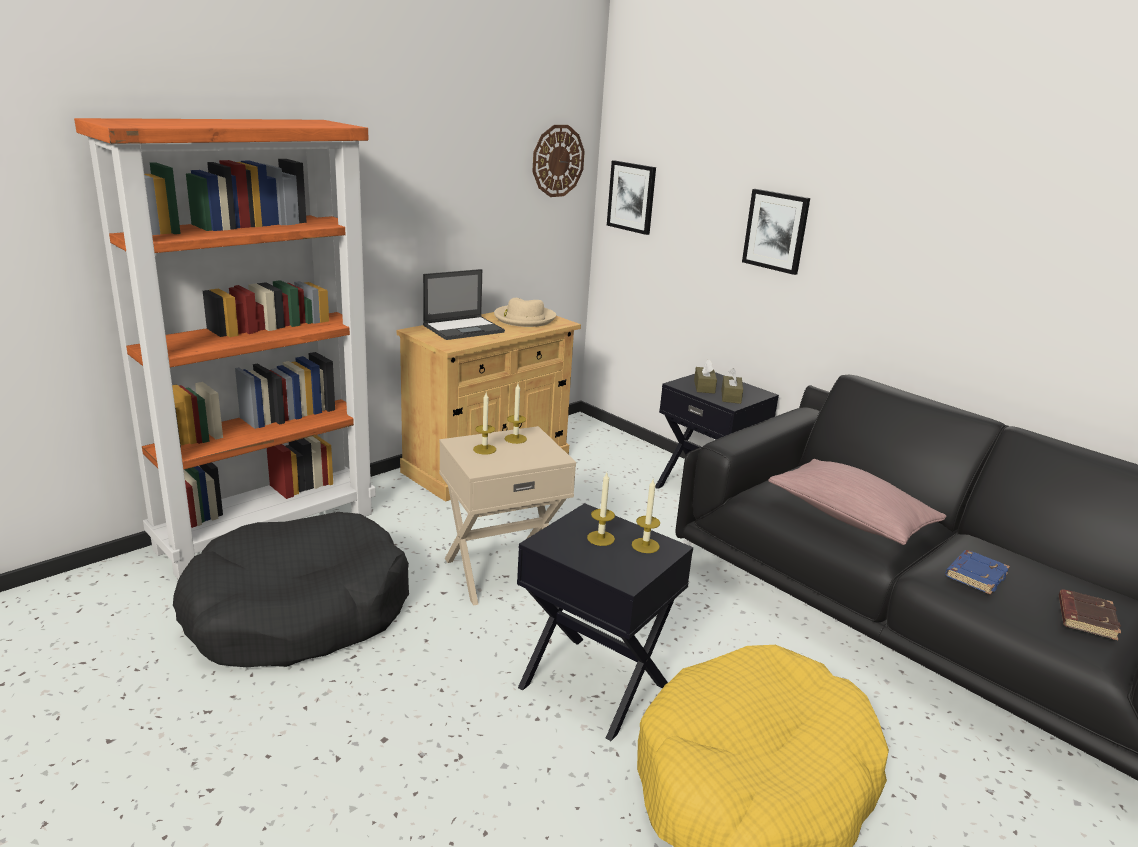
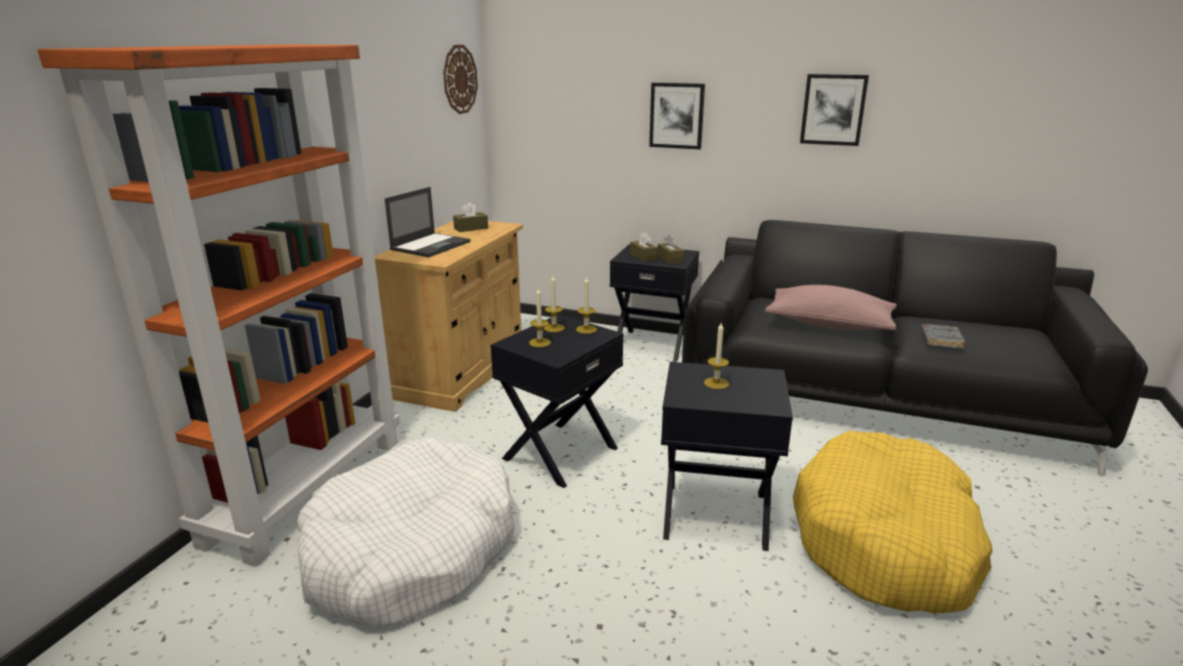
camera: 25 degrees left, 0 degrees up
(297, 612) = (412, 551): black dog bed -> white dog bed
(501, 571) = (559, 452): beige side table -> black side table
(524, 318) = (471, 228): beige hat -> brown tissue box
(632, 197) = (527, 106): picture -> picture (833, 109)
(645, 545) = (753, 378): candle -> candle (586, 329)
(975, 575) = (940, 339): blue book -> grey book
(1085, 618) = (1022, 347): brown book -> none

